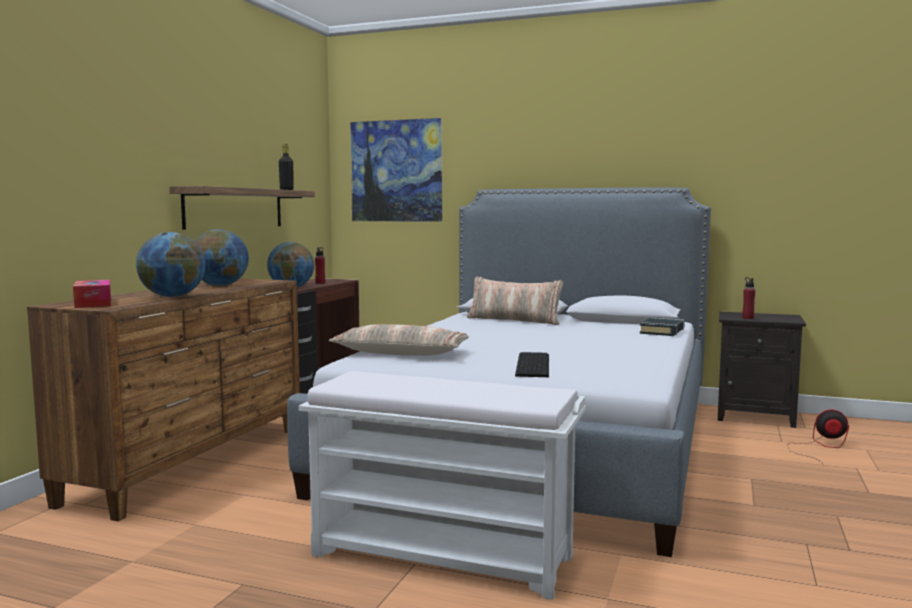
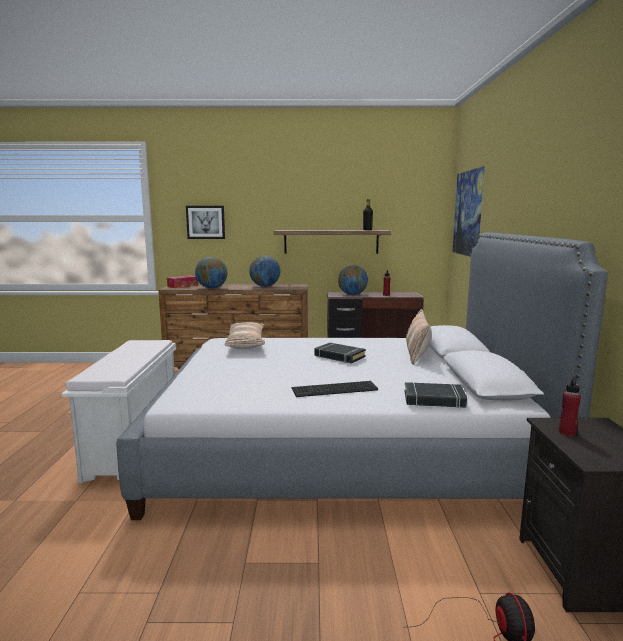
camera: 70 degrees right, 5 degrees up
(58, 164) = (205, 222): none -> picture
(510, 335) = (339, 356): none -> black book
(535, 365) = (228, 371): keyboard -> keyboard (336, 389)

